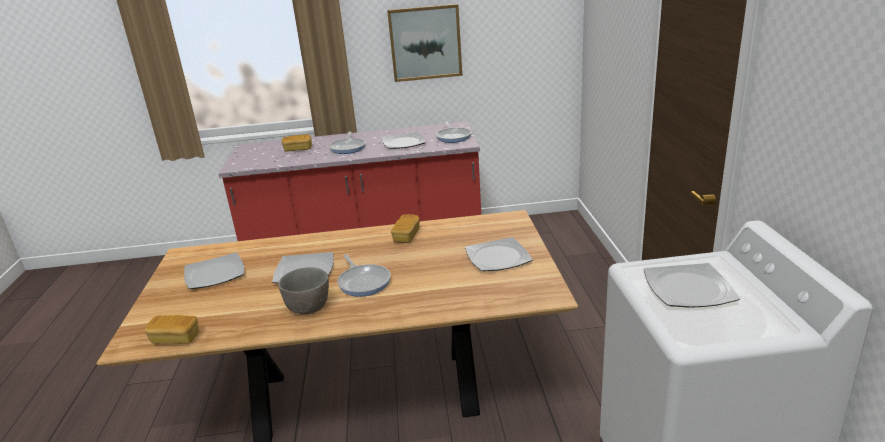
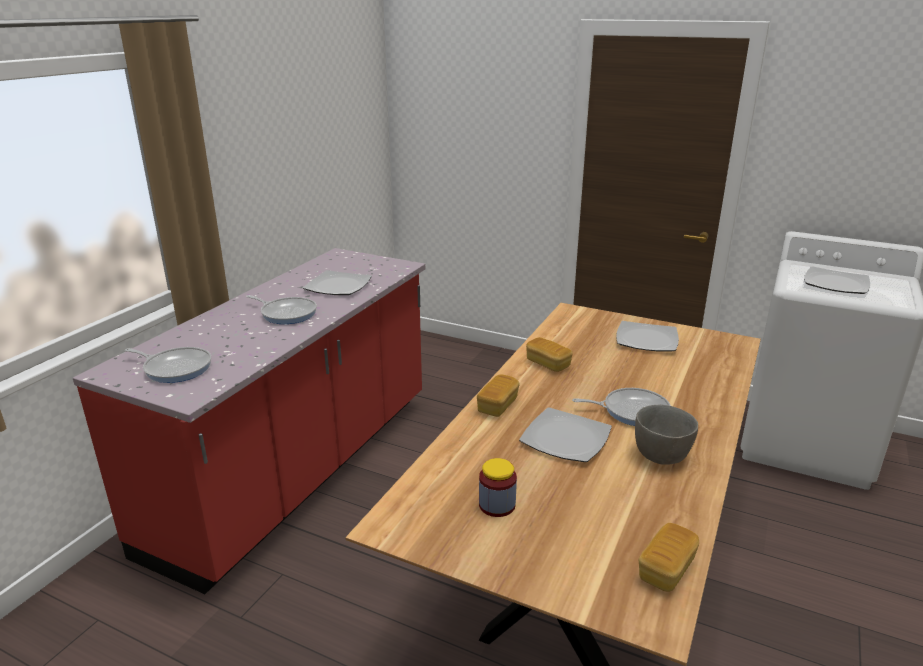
camera: 60 degrees left, 0 degrees up
(215, 273) = (497, 505): plate -> jar
(298, 149) = (218, 341): bread -> bread (497, 405)
(425, 43) = (272, 153): picture -> none
(453, 137) = (372, 264): frying pan -> frying pan (175, 368)

